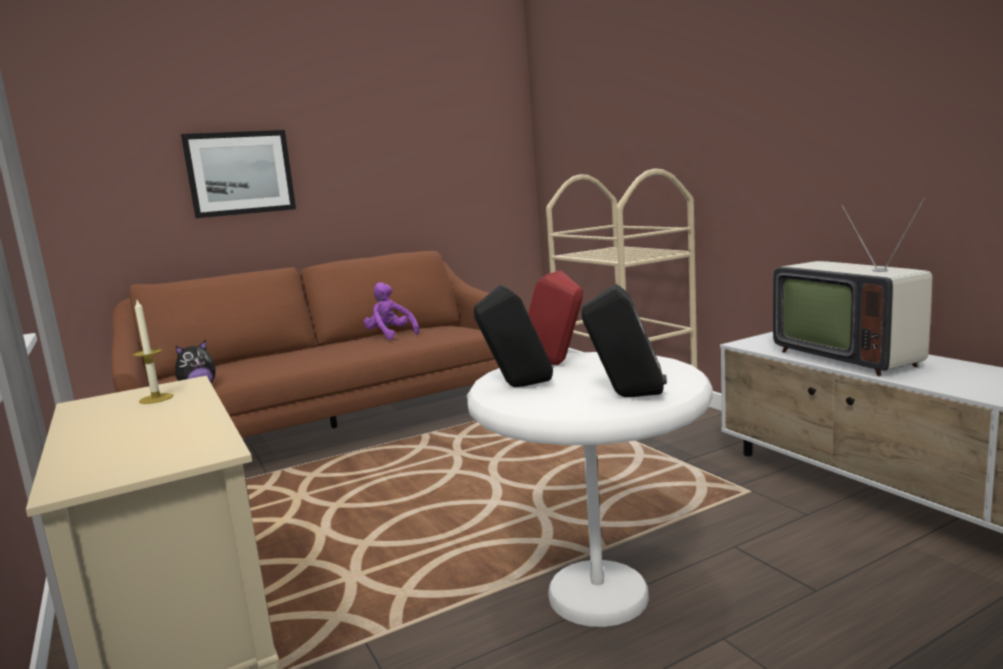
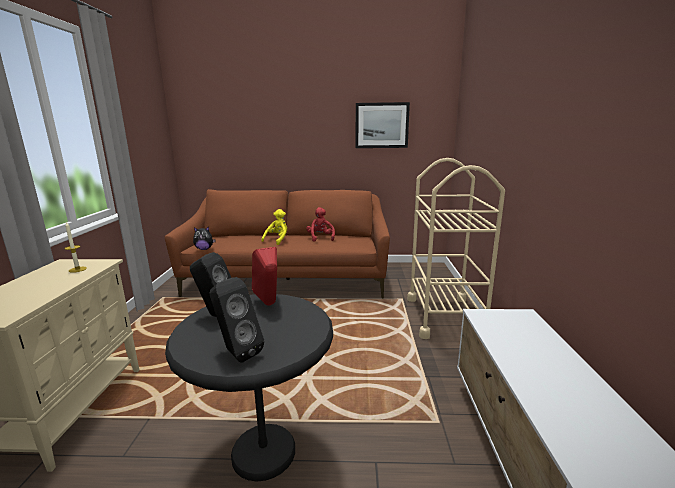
camera: 30 degrees right, 5 degrees up
(240, 173) = (269, 136): picture -> picture (381, 125)
(321, 351) = (277, 240): none -> yellow plush toy
(390, 335) = (320, 238): purple plush toy -> red plush toy
(598, 595) = (263, 452): white side table -> black side table
(848, 357) = (532, 359): television -> none

